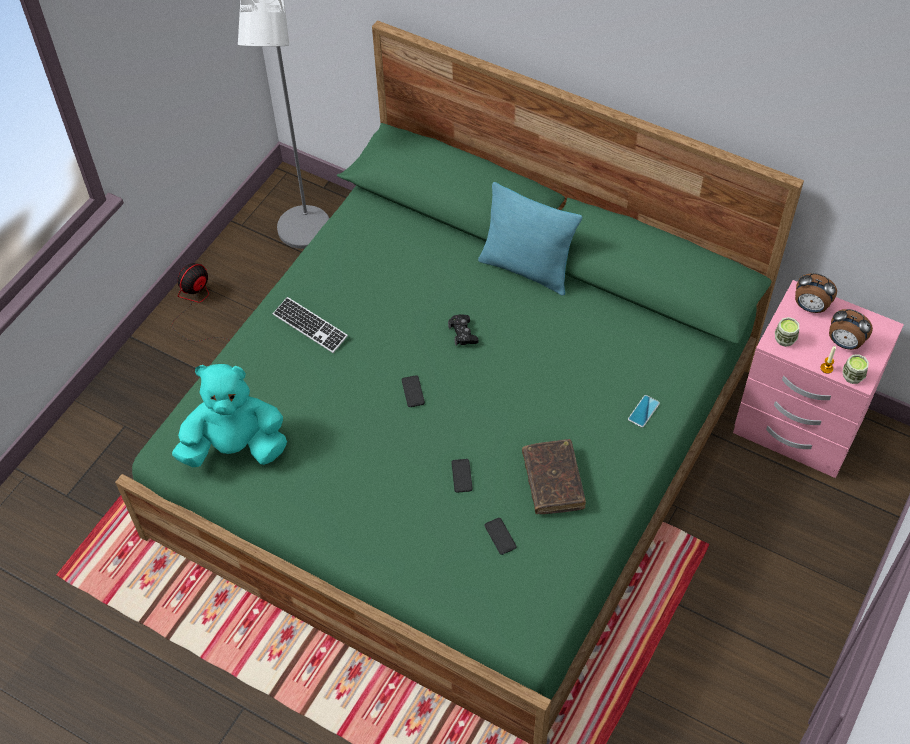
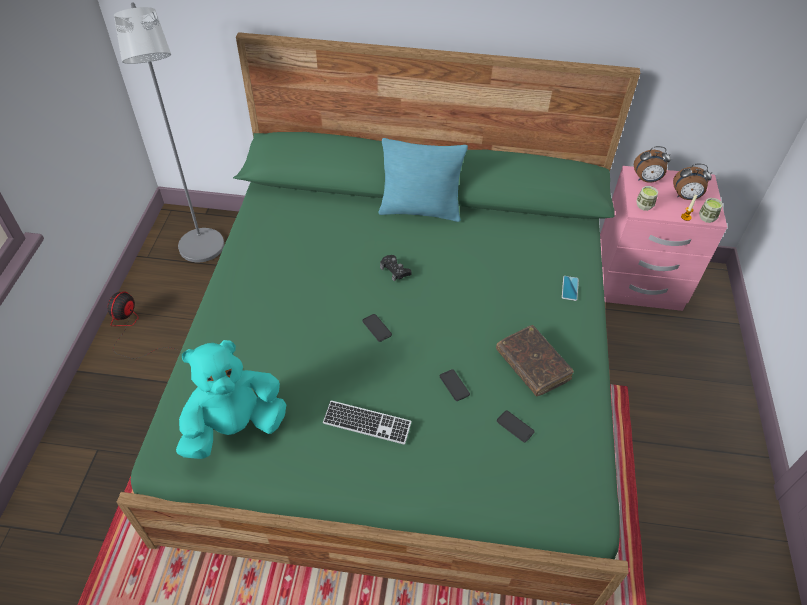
camera: 25 degrees left, 5 degrees down
(310, 326) = (259, 301): keyboard -> keyboard (367, 423)

